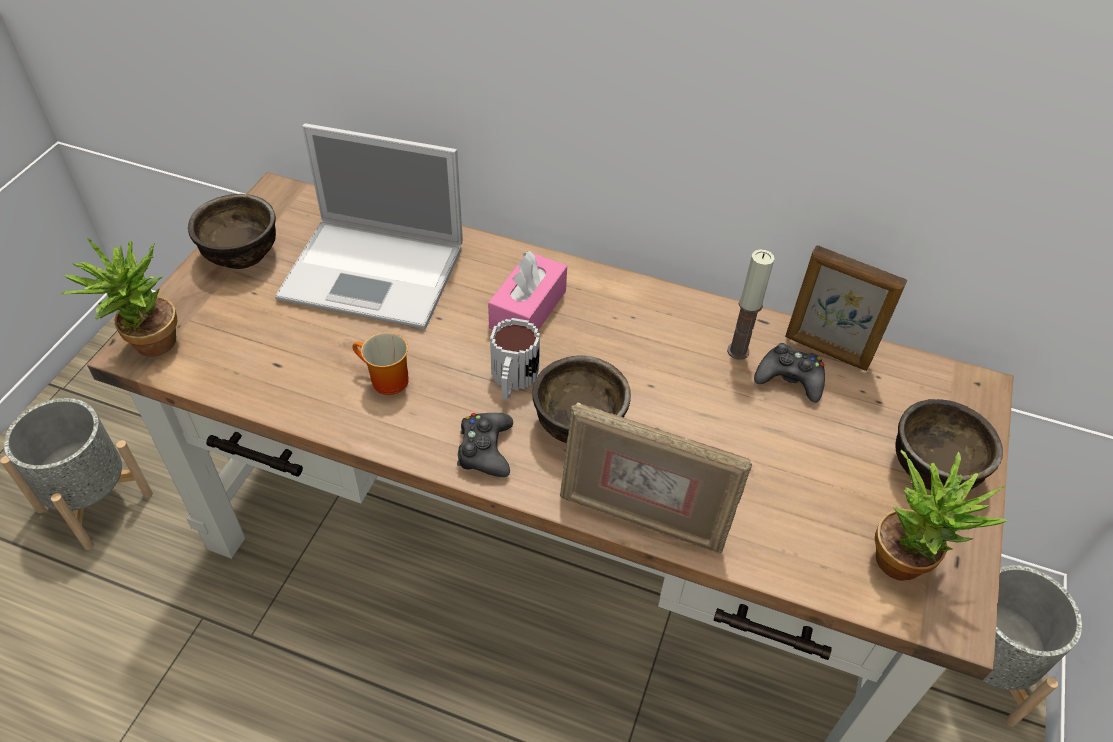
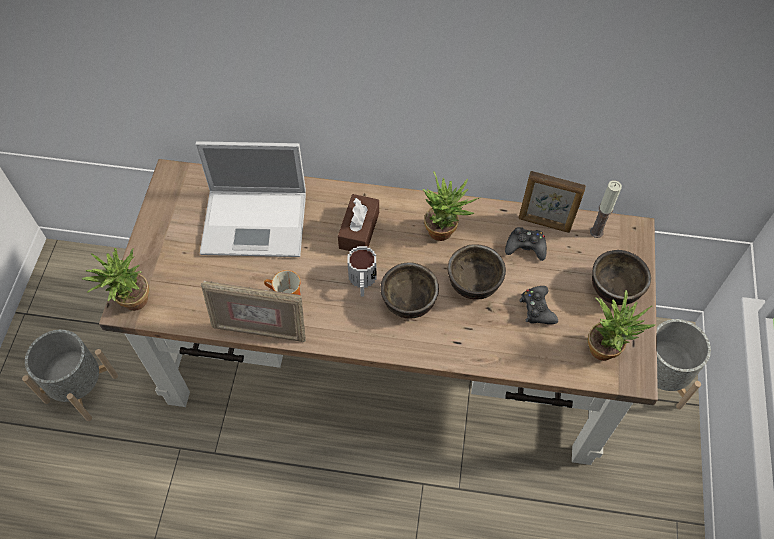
camera: 10 degrees left, 10 degrees up
(242, 253) = (166, 225): brown bowl -> brown bowl (474, 283)
(485, 450) = (358, 330): black game controller -> black game controller (537, 309)
(528, 309) = (359, 230): pink tissue box -> brown tissue box
(642, 518) = (458, 353): picture frame -> picture frame (260, 330)
(663, 334) = (445, 231): none -> potted plant
(738, 351) = (492, 234): candle -> candle (596, 232)

